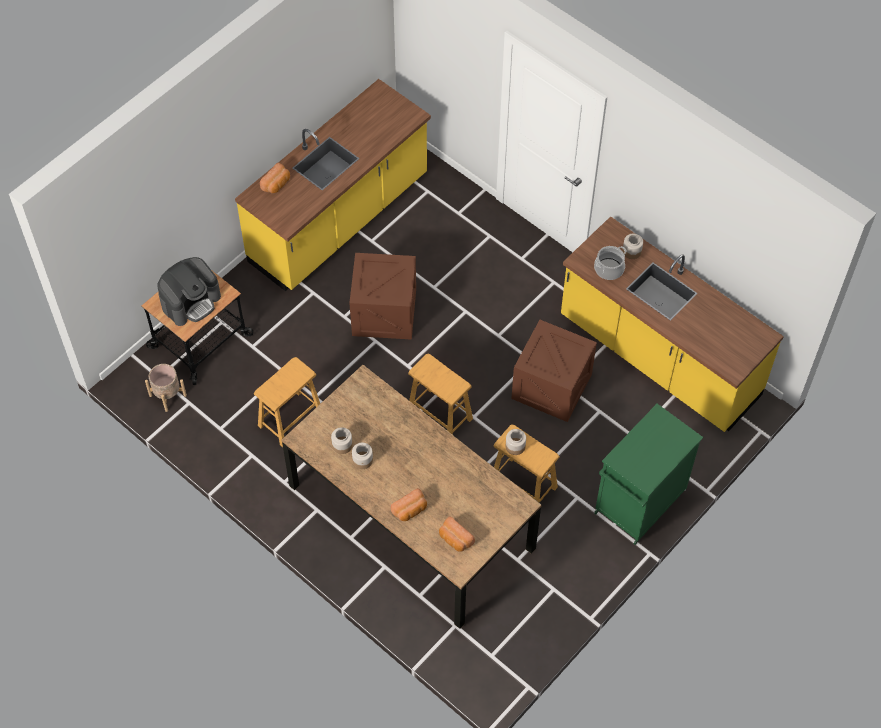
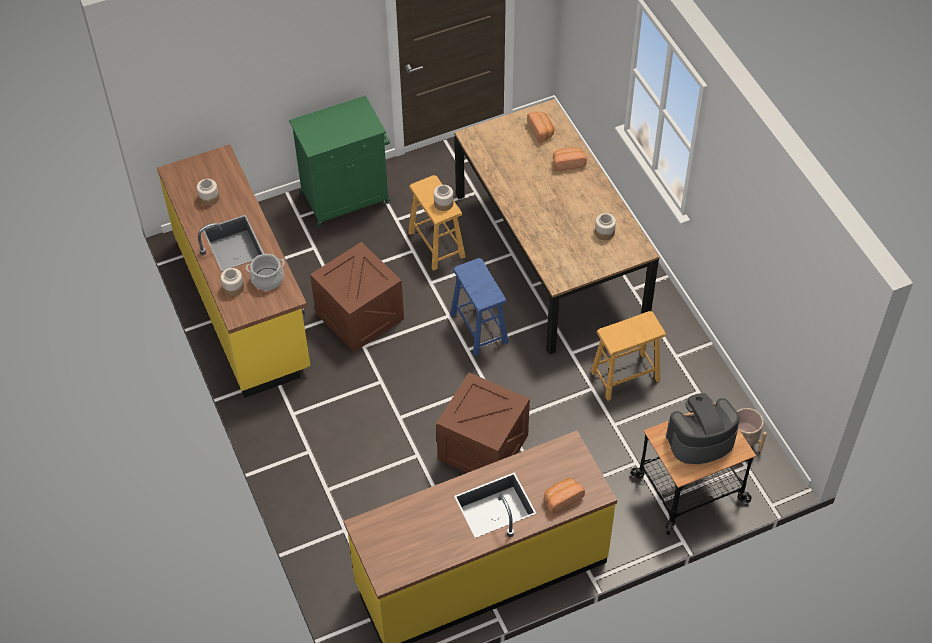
camera: 155 degrees left, 5 degrees down
(363, 460) = (591, 214): jar -> jar (209, 198)
(440, 414) = (479, 328): brown stool -> blue stool

